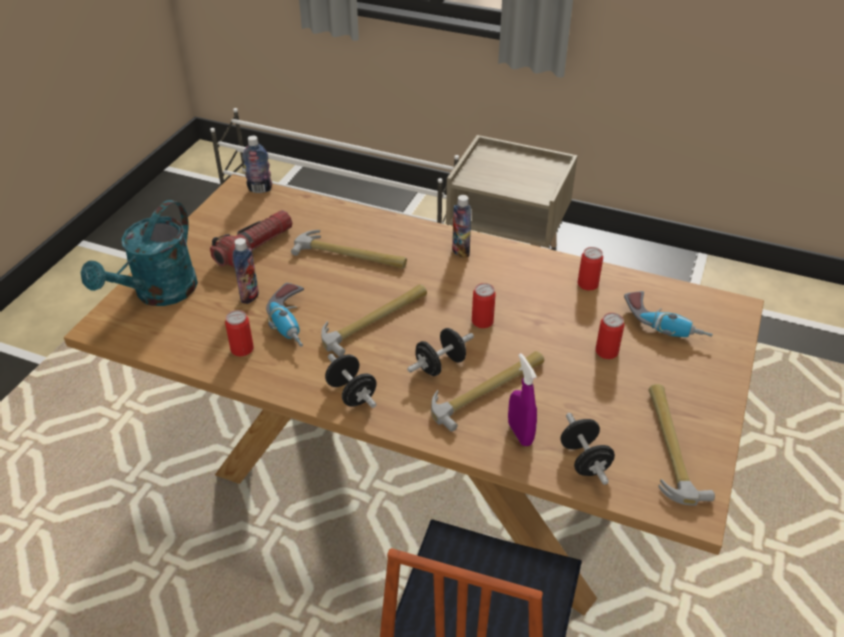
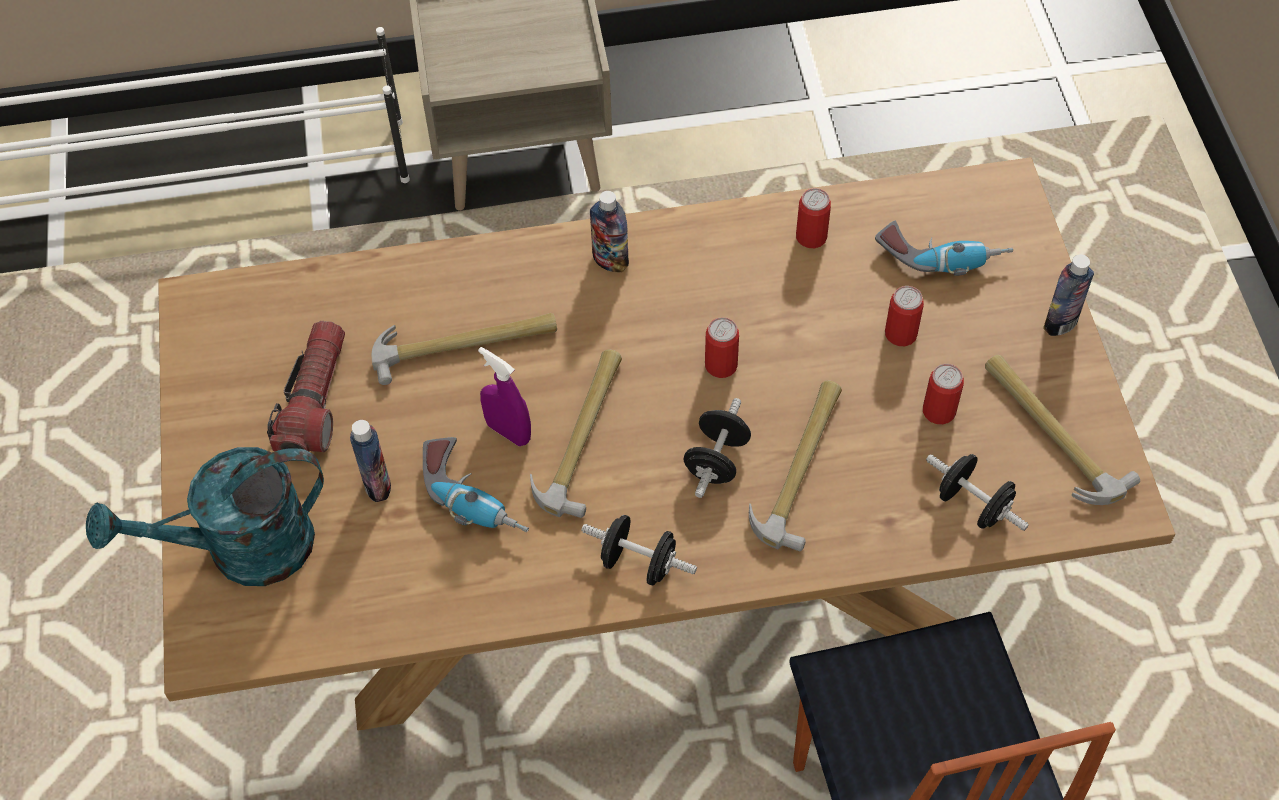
camera: 30 degrees left, 15 degrees up
(158, 294) = (241, 550): turquoise watering can -> turquoise watering can turned 75 degrees clockwise
(242, 349) = (441, 575): can -> can (939, 411)
(260, 189) = (229, 288): bottle -> bottle (1060, 324)
(520, 433) = (879, 508): purple spray bottle -> purple spray bottle (508, 432)

